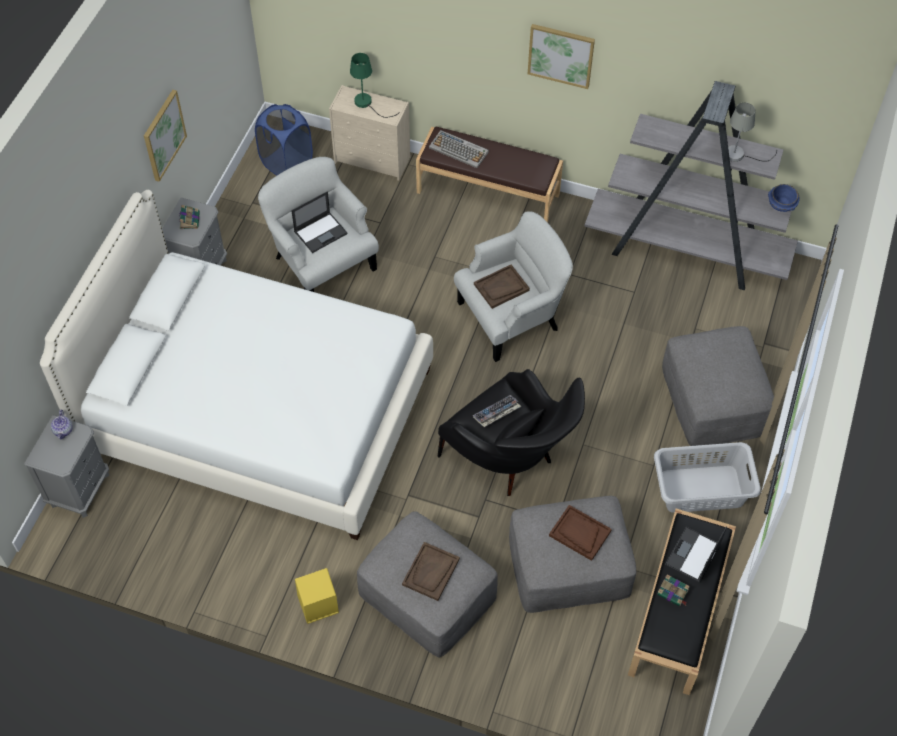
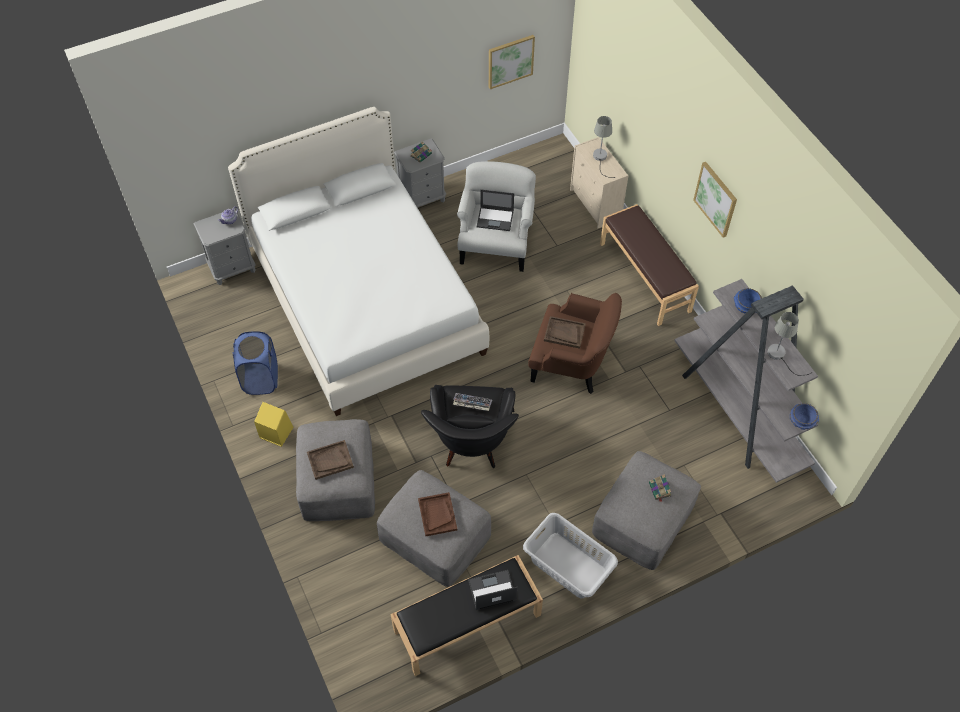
camera: 45 degrees right, 0 degrees up
(163, 135) = (427, 85): picture -> picture (510, 61)
(286, 163) = (541, 170): blue laundry basket -> blue laundry basket (261, 379)
(367, 104) = (600, 159): green table lamp -> grey table lamp
(459, 150) = (636, 230): keyboard -> none
(511, 316) = (572, 362): white armchair -> brown armchair
(670, 134) = (746, 307): none -> blue bowl
(673, 593) = (453, 600): book -> book (660, 490)

